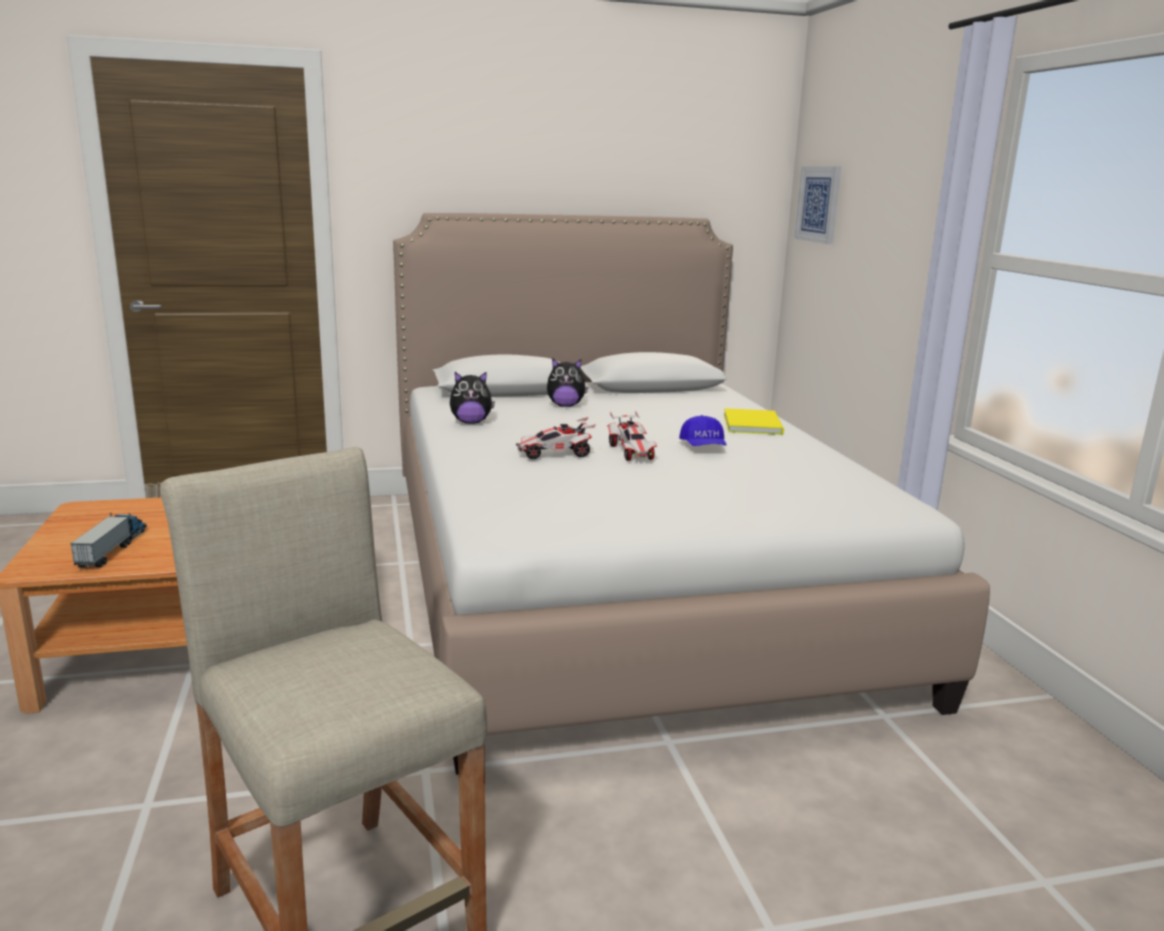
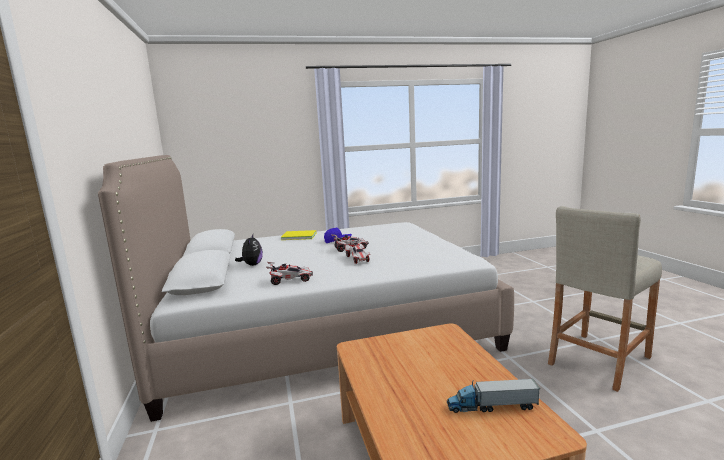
camera: 90 degrees left, 5 degrees down
(471, 422) = (290, 280): plush toy -> toy car
(819, 204) = (200, 142): picture -> none

